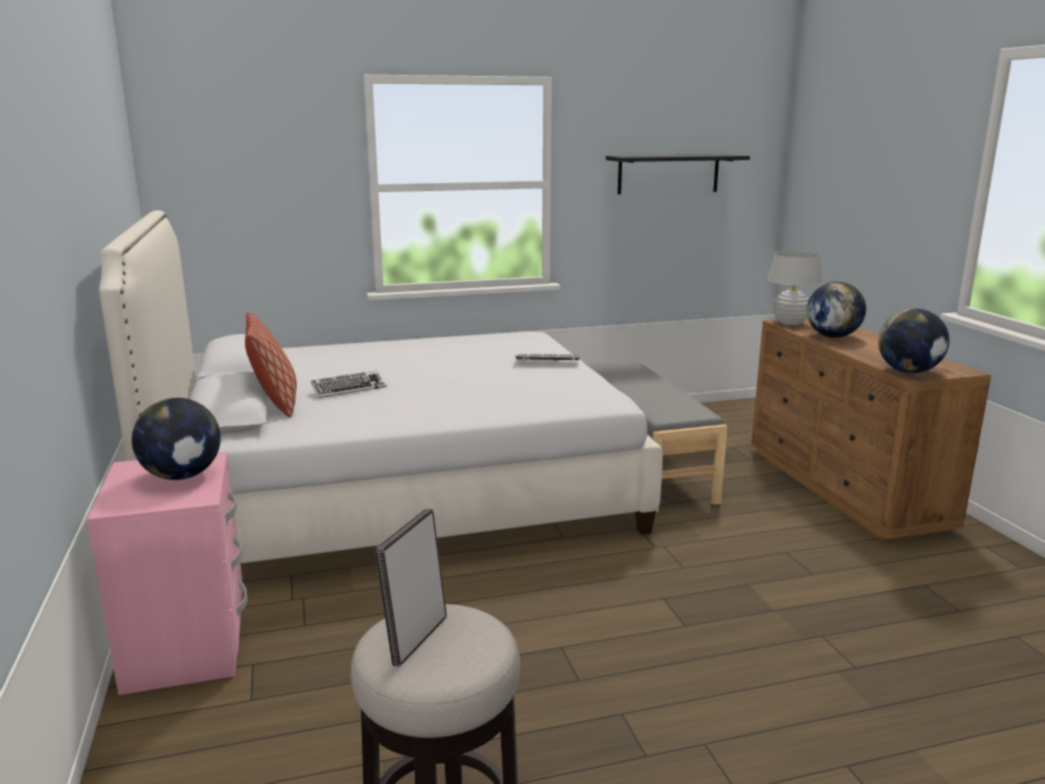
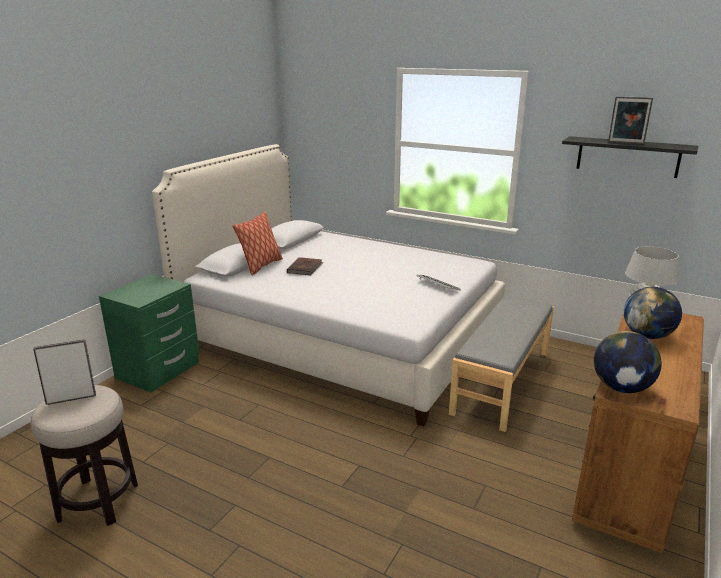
camera: 45 degrees right, 5 degrees up
(182, 476) = (155, 289): globe -> none
(188, 645) = (159, 371): pink nightstand -> green nightstand
(349, 389) = (305, 268): keyboard -> brown book
(679, 155) = (625, 143): none -> picture frame

